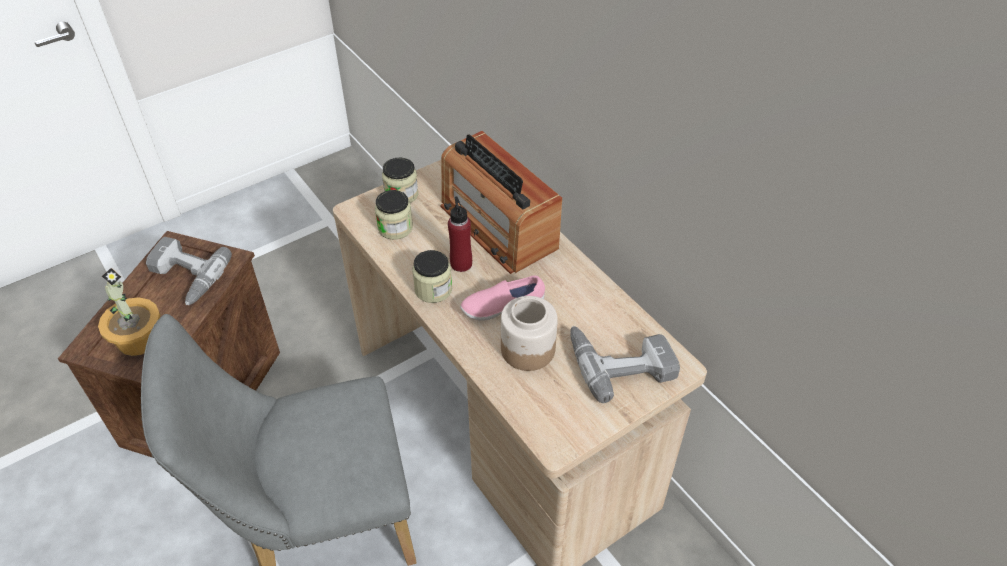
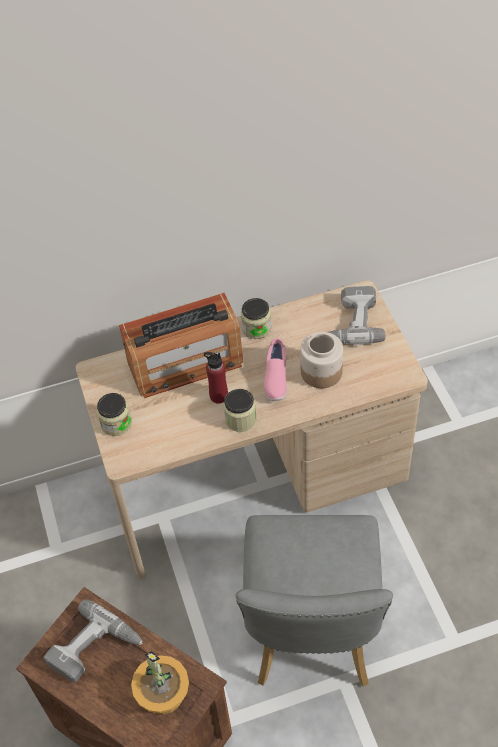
camera: 70 degrees left, 5 degrees up
(395, 228) = (158, 434): jar -> jar (256, 328)

